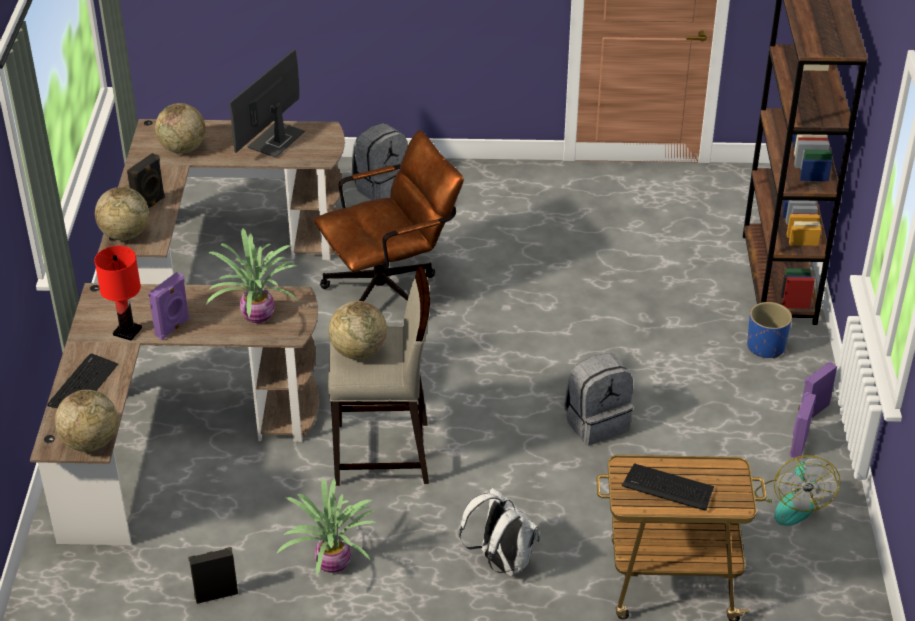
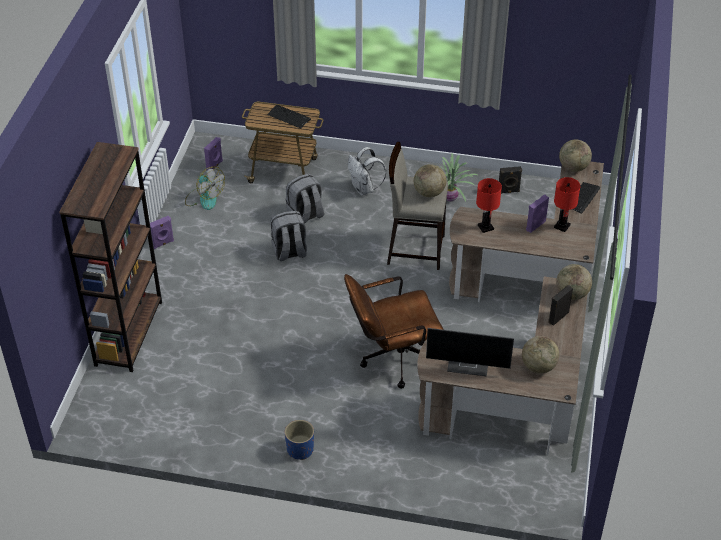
camera: 170 degrees left, 5 degrees up
(257, 315) = (485, 227): potted plant -> red table lamp
(275, 141) = (469, 365): monitor -> monitor turned 60 degrees clockwise
(380, 187) = (384, 457): grey backpack -> grey backpack (305, 215)
(766, 347) = (166, 286): blue planter -> blue planter (300, 449)
(792, 502) = (204, 198): fan -> fan turned 120 degrees clockwise
(798, 444) = (183, 226): purple speaker -> purple speaker (215, 165)

